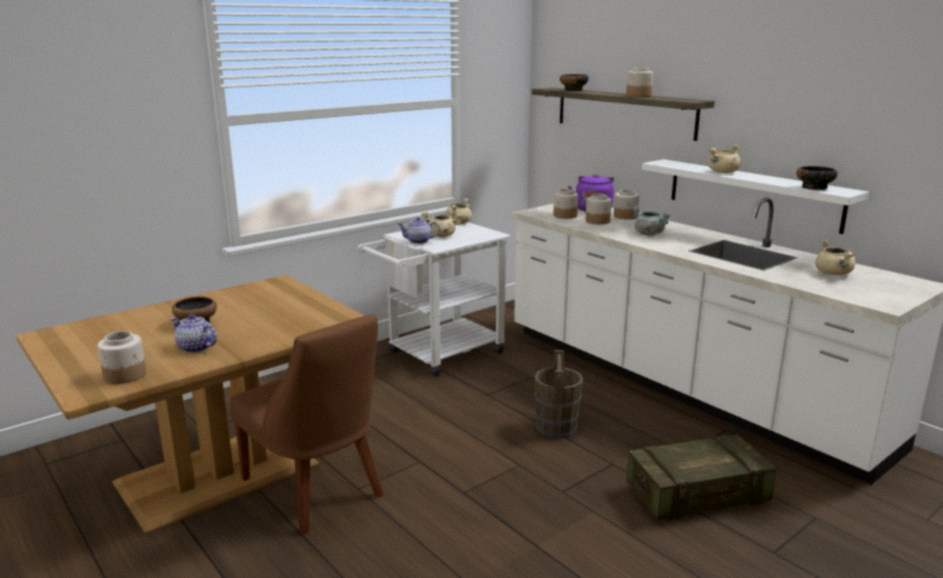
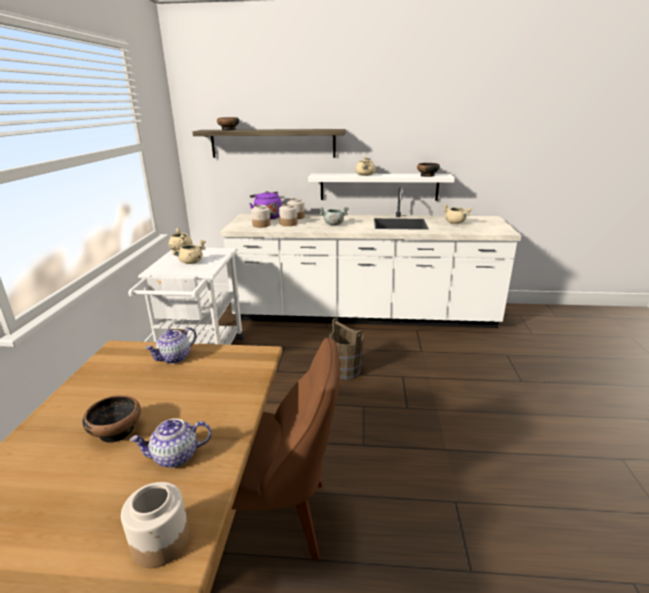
camera: 45 degrees left, 5 degrees up
(418, 241) = (184, 271): teapot -> teapot (175, 358)
(639, 96) = (291, 129): jar -> none
(697, 495) = (458, 371): crate -> none

